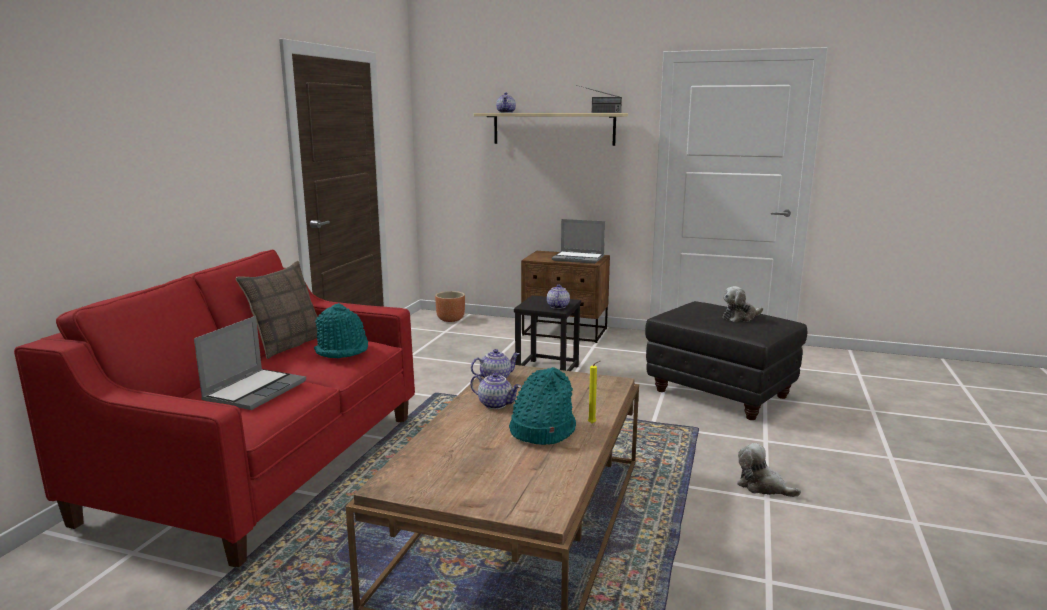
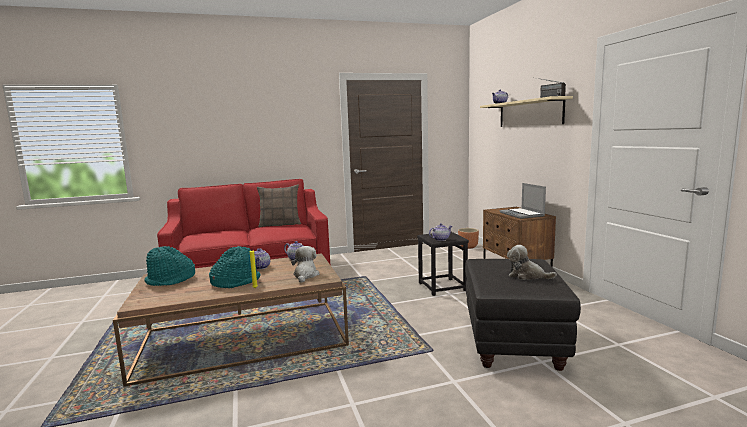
camera: 55 degrees right, 5 degrees down
(255, 390) = (220, 235): laptop -> none
(342, 350) = (282, 230): turquoise hat -> turquoise hat (171, 280)
(762, 486) = (370, 398): plush toy -> plush toy (305, 275)

